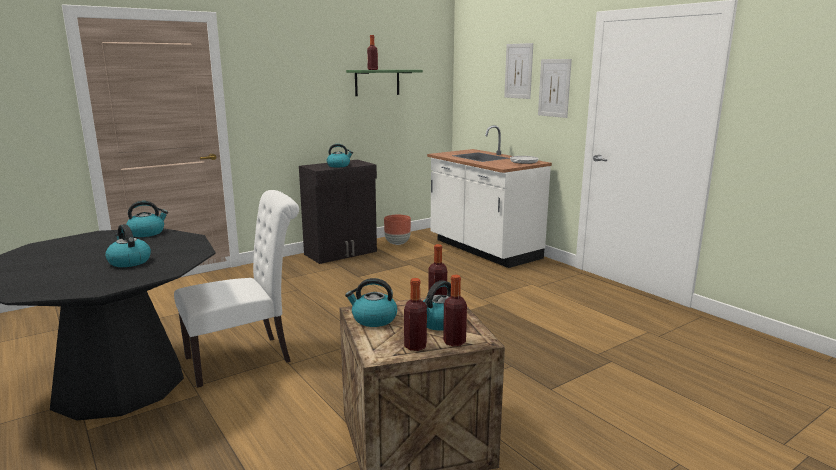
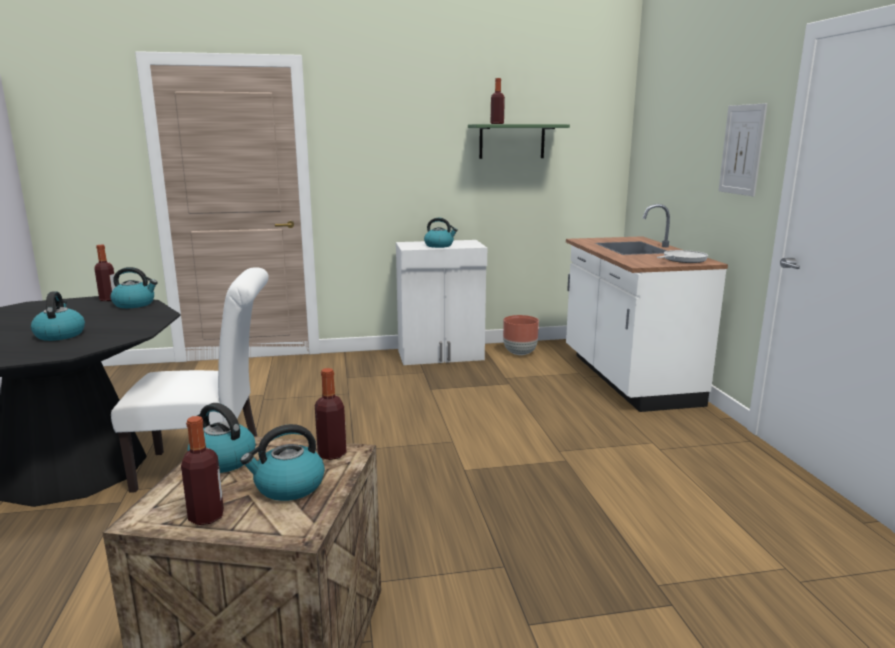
camera: 25 degrees right, 0 degrees up
(341, 253) = (441, 355): black cabinet -> white cabinet
(454, 342) = (262, 524): bottle -> bottle (108, 299)
(518, 71) = (701, 125): picture -> none

